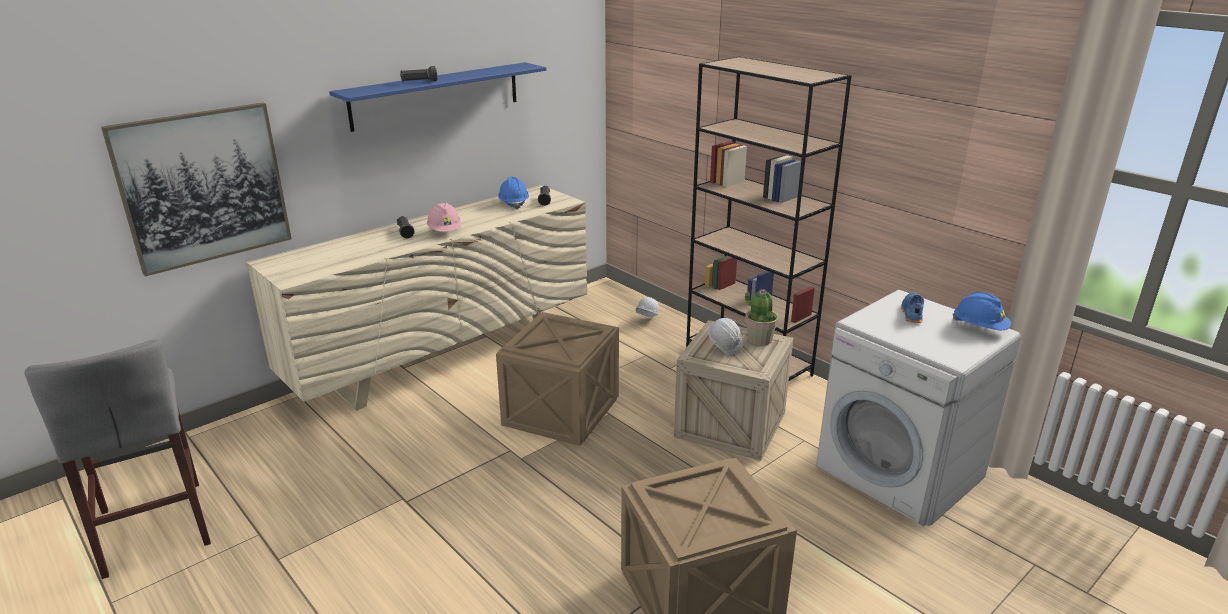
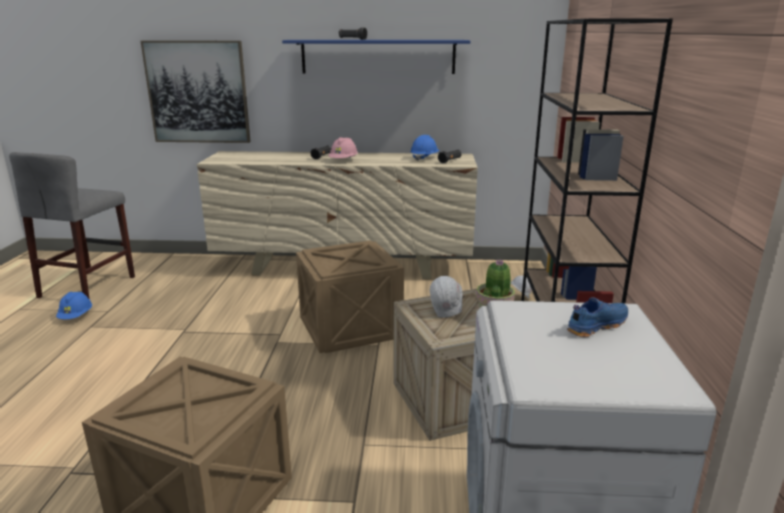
camera: 45 degrees right, 5 degrees down
(979, 327) = (658, 375): blue hard hat -> blue hard hat (76, 316)

